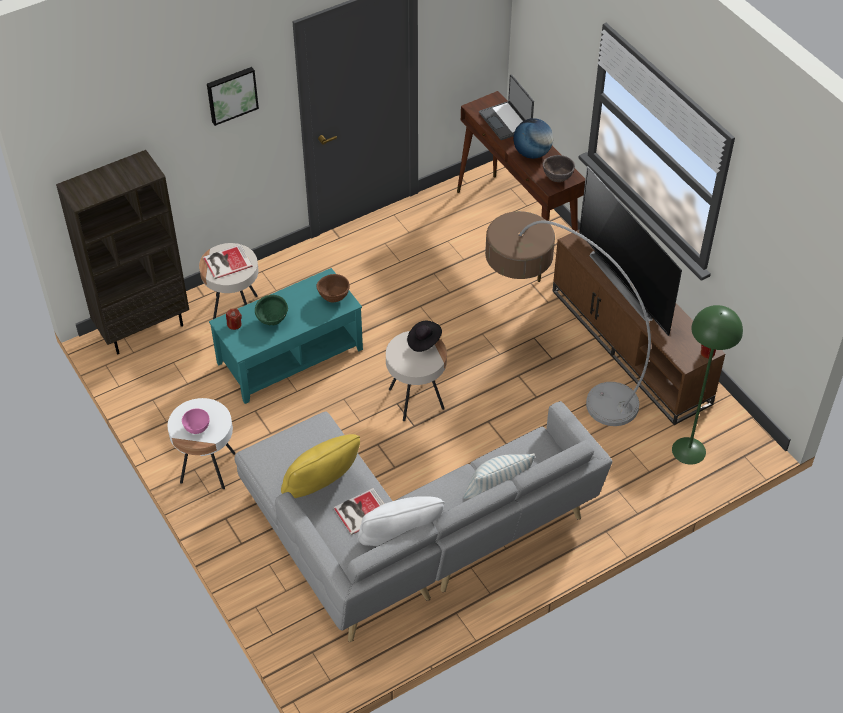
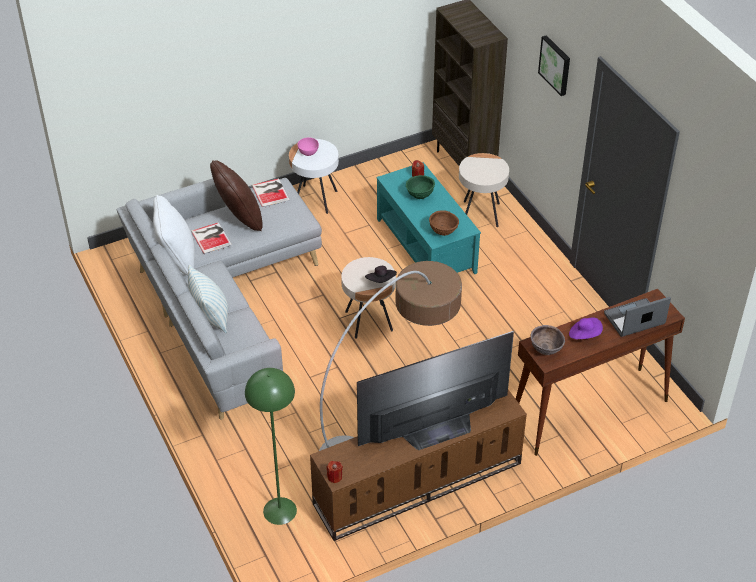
camera: 95 degrees right, 5 degrees down
(226, 262) = (486, 167): book -> book (271, 192)
(322, 488) = (238, 218): yellow pillow -> brown pillow
(532, 153) = (584, 335): globe -> purple hat

